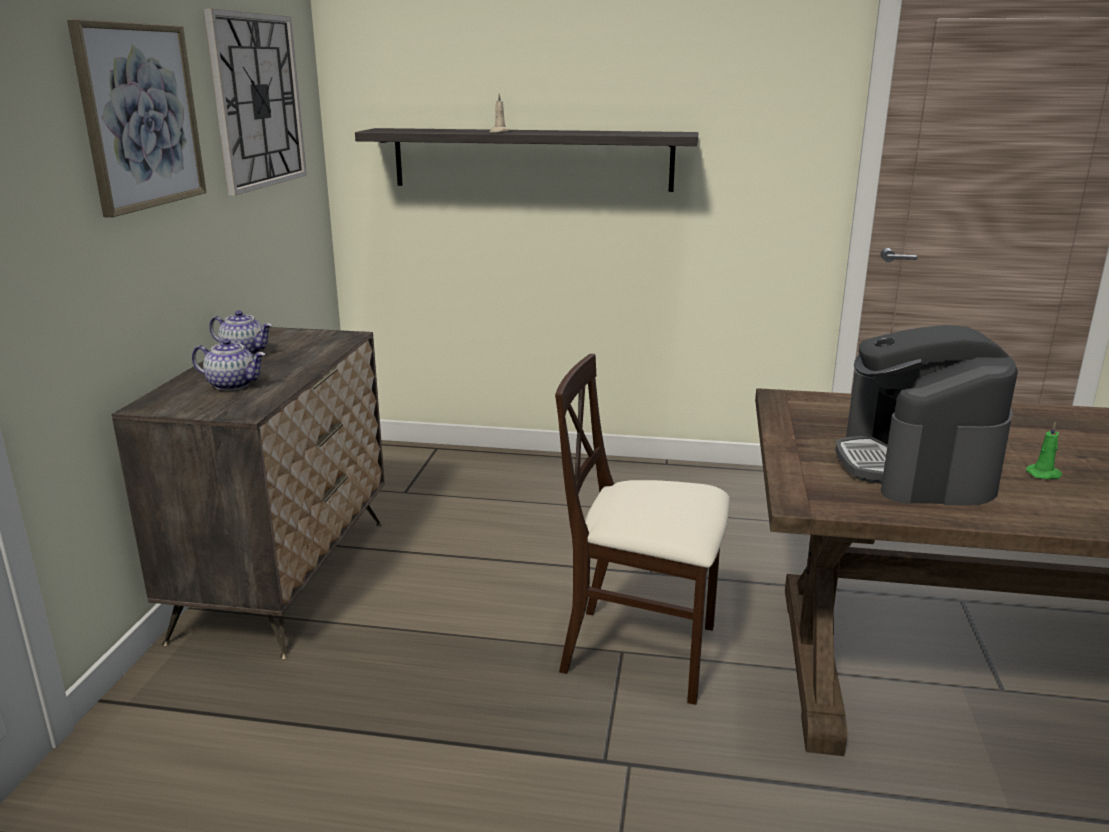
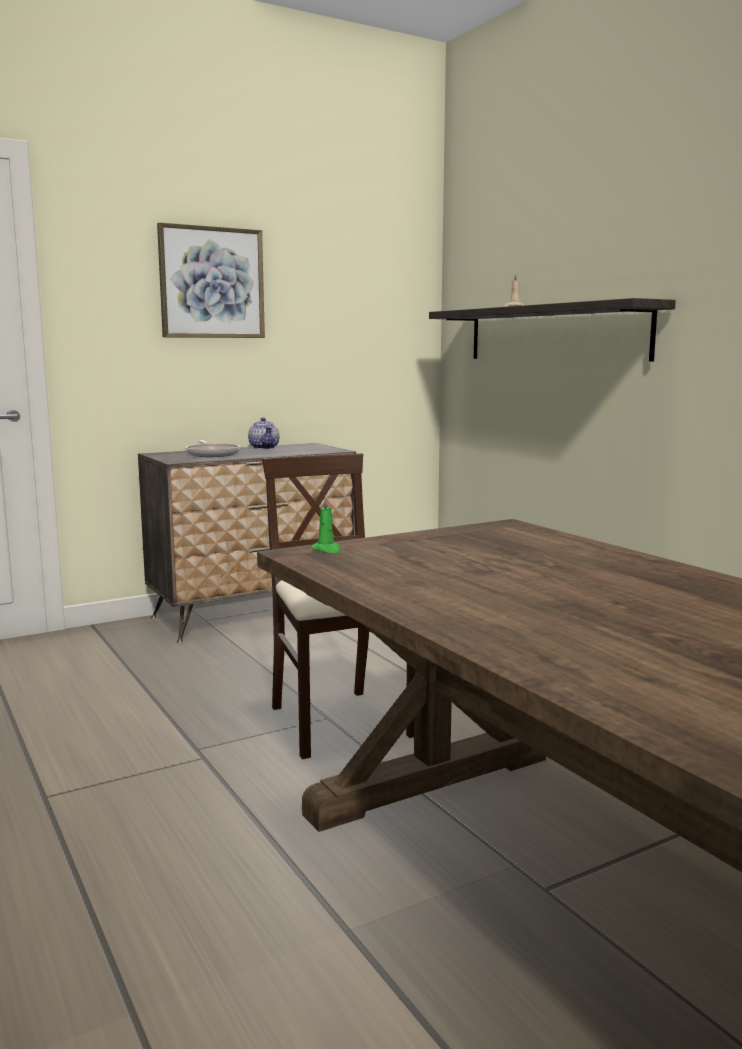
camera: 50 degrees right, 10 degrees down
(233, 385) = (212, 454): teapot -> frying pan
(257, 101) = (348, 286): wall clock -> none
(915, 466) = (441, 565): coffee machine -> none
(1044, 474) = (525, 596): green candle -> green candle (327, 550)

